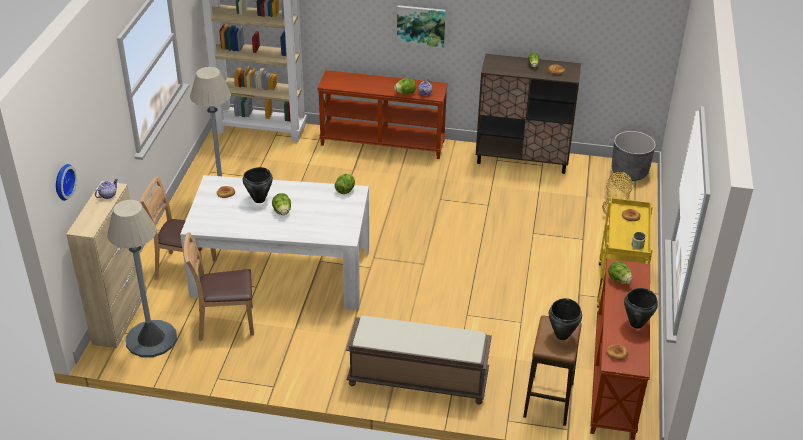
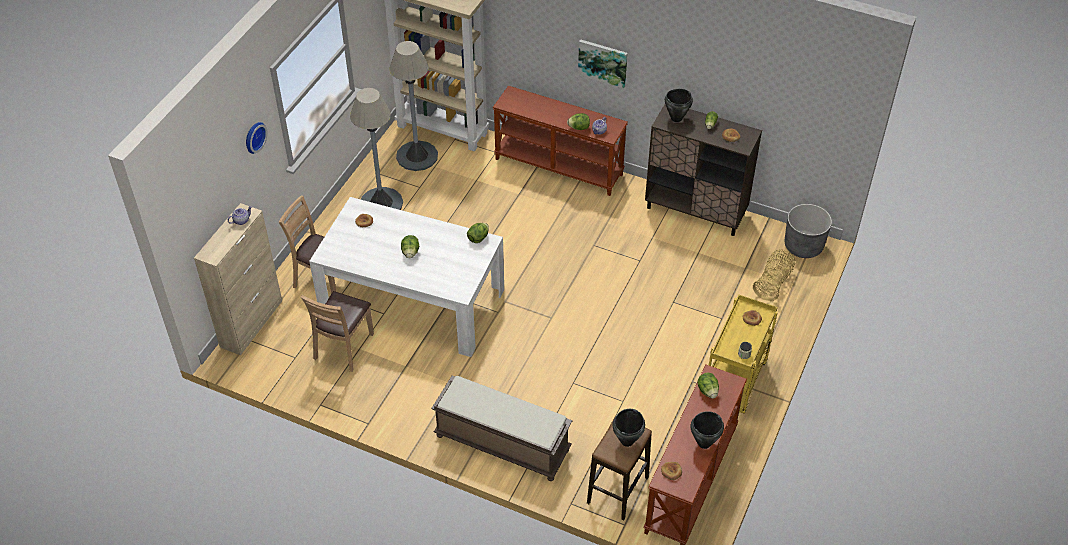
camera: 15 degrees right, 10 degrees up
(62, 181) = (193, 212): wall clock -> wall clock (253, 137)
(151, 339) = (273, 351): grey floor lamp -> grey floor lamp (417, 156)
(225, 322) = (344, 347): brown chair -> brown chair turned 75 degrees counterclockwise
(258, 199) = (393, 234): black cooking pot -> black cooking pot (676, 118)

